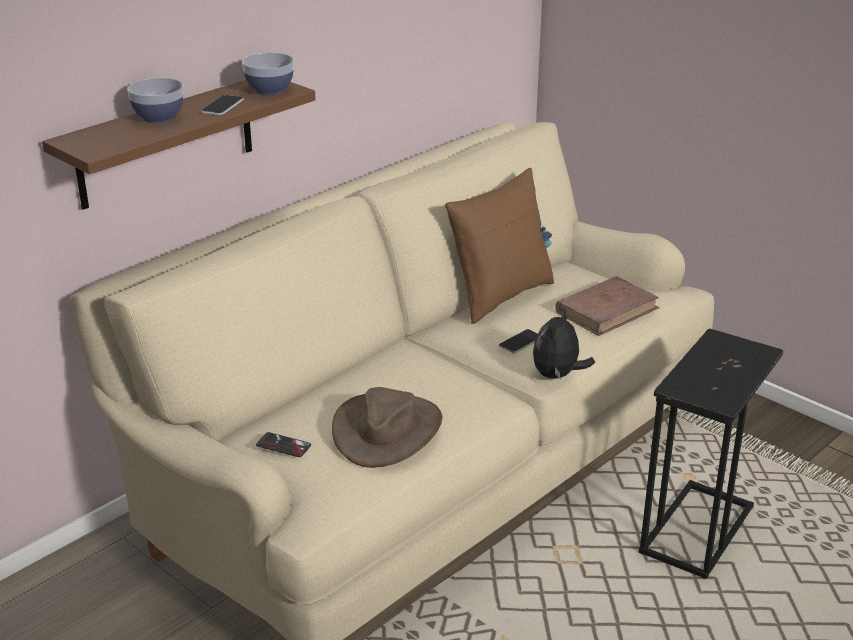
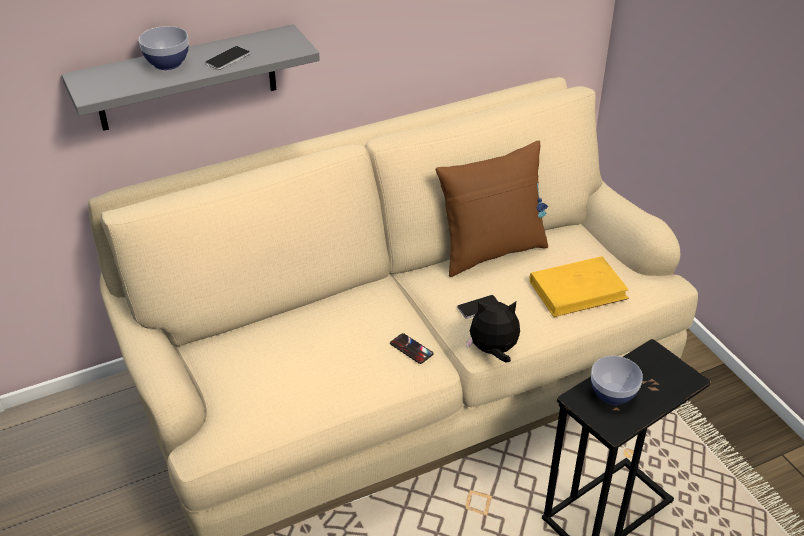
camera: 20 degrees right, 10 degrees up
(166, 141) = (187, 78): brown shelf -> grey shelf
(269, 90) = (280, 45): bowl -> bowl (612, 394)
(283, 445) = (222, 367): phone -> phone (411, 349)
(386, 430) = (311, 373): brown hat -> none
(558, 375) = (493, 351): plush toy -> plush toy turned 45 degrees clockwise
(607, 310) = (578, 290): brown book -> yellow book

